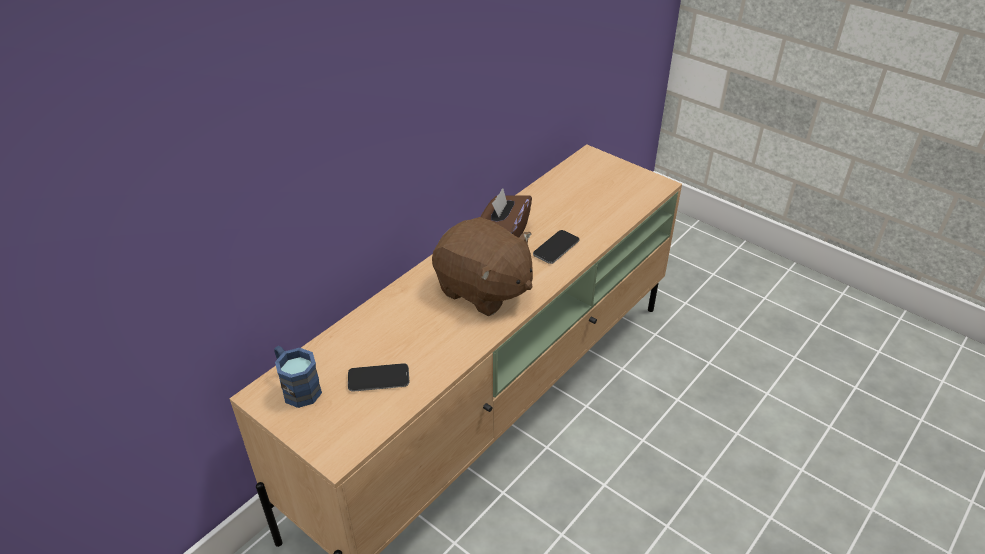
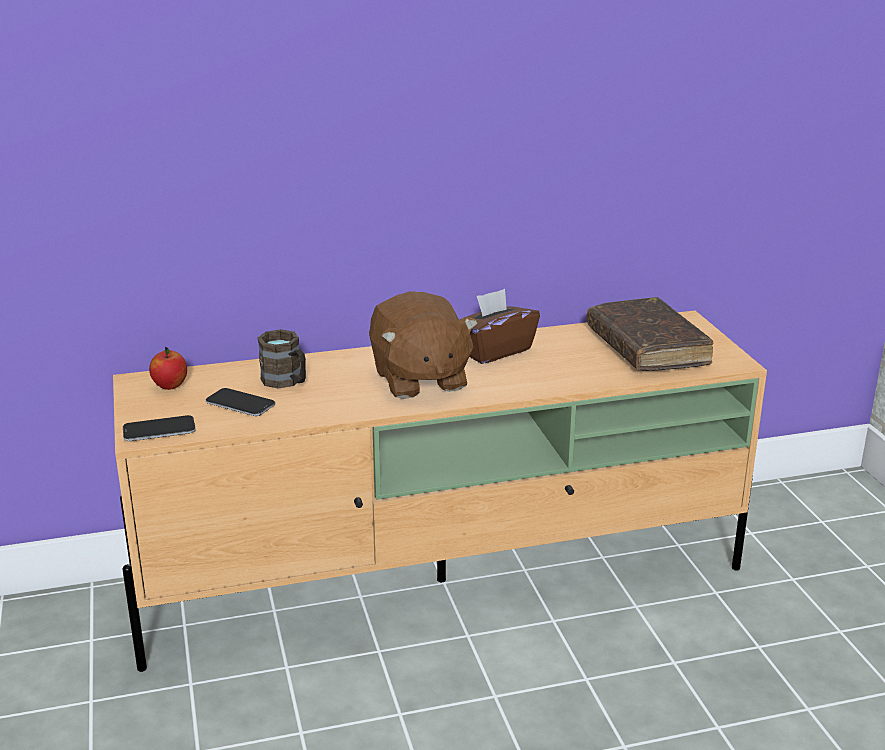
camera: 35 degrees right, 15 degrees down
(297, 387) = (170, 386): blue mug -> apple
(388, 337) = (286, 382): none -> brown mug
(556, 248) = (538, 374): phone -> phone (159, 430)
(595, 192) = (646, 348): none -> brown book

